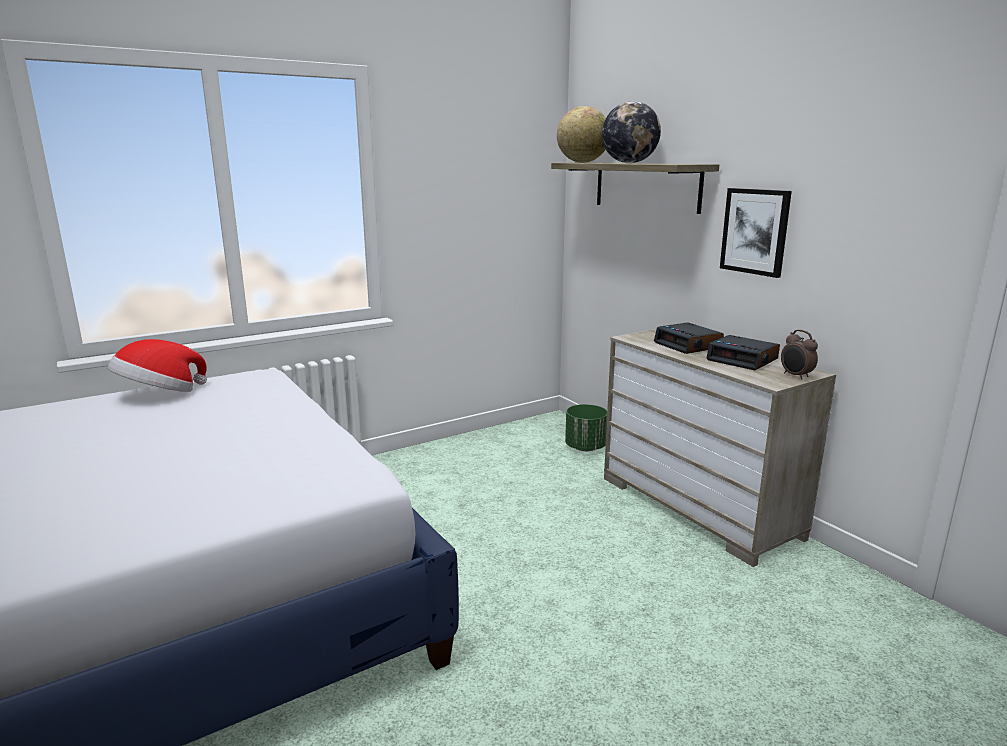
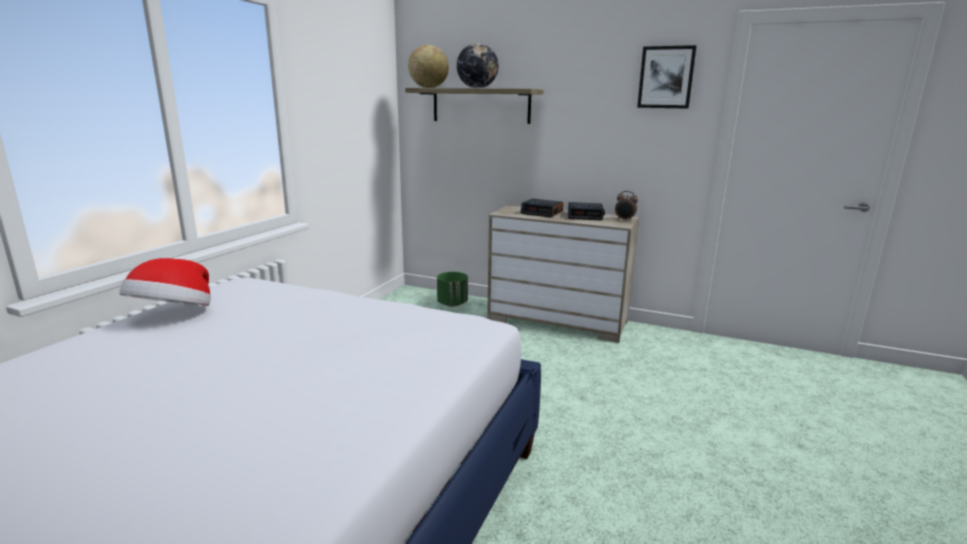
camera: 35 degrees left, 0 degrees up
(755, 231) = (574, 133): picture -> picture (666, 77)

